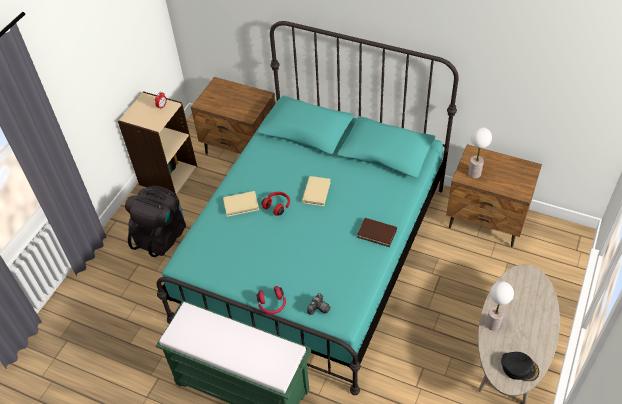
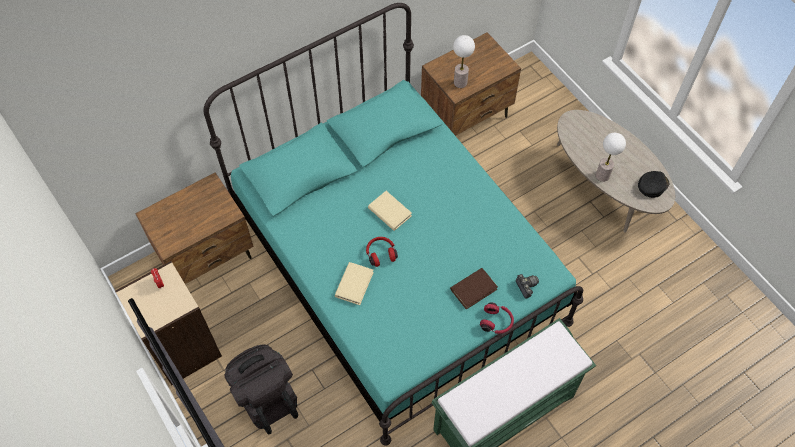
camera: 60 degrees left, 10 degrees up
(377, 233) = (476, 193): brown book -> brown book (473, 289)

